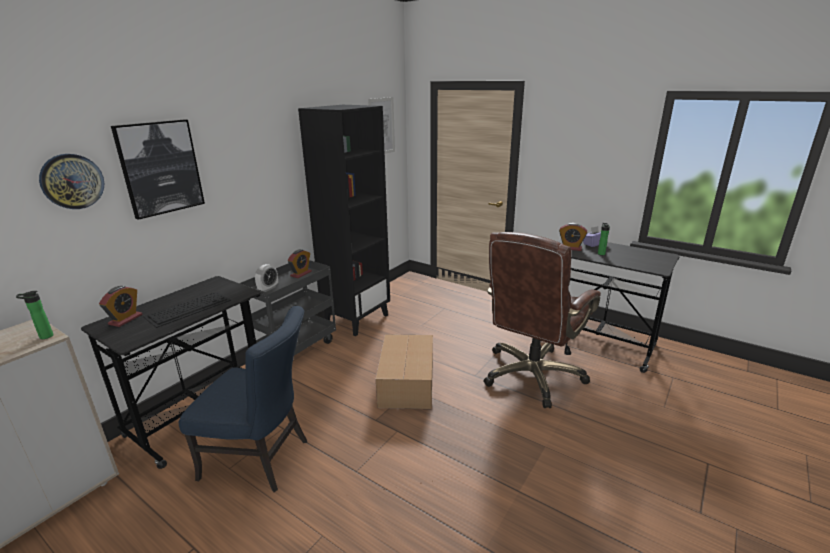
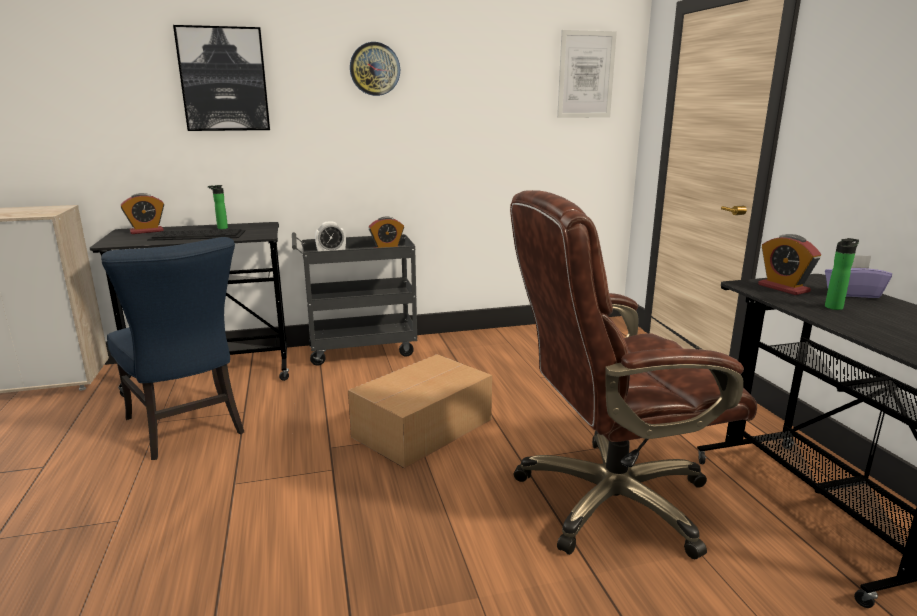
camera: 40 degrees right, 5 degrees down
(44, 337) = (45, 213): bottle -> bottle (221, 228)
(72, 181) = (128, 78): wall clock -> wall clock (374, 69)
(356, 319) = (472, 344): black bookcase -> none

